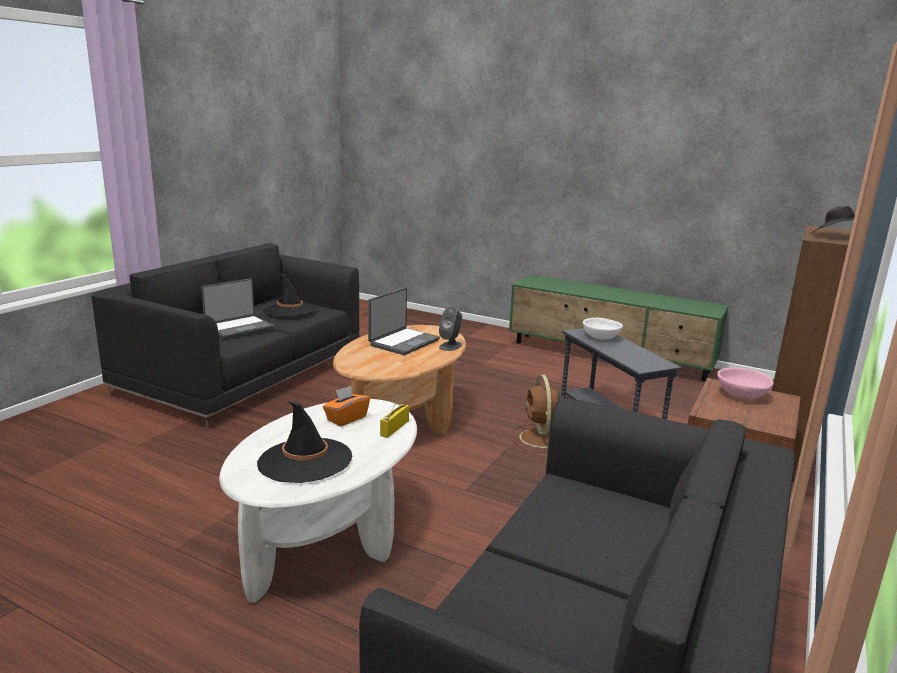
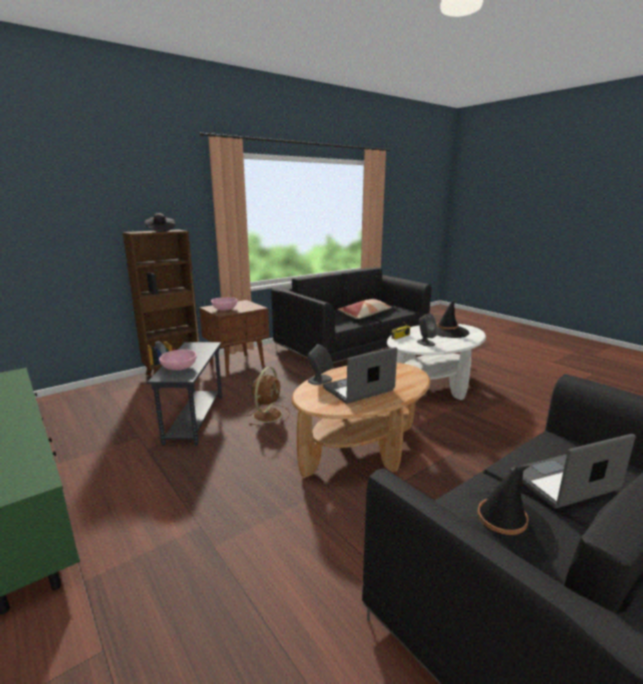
camera: 155 degrees left, 0 degrees up
(346, 418) = (425, 343): orange tissue box -> grey speaker
(554, 571) = (365, 315): none -> pillow
(601, 337) = (179, 368): white bowl -> pink bowl

